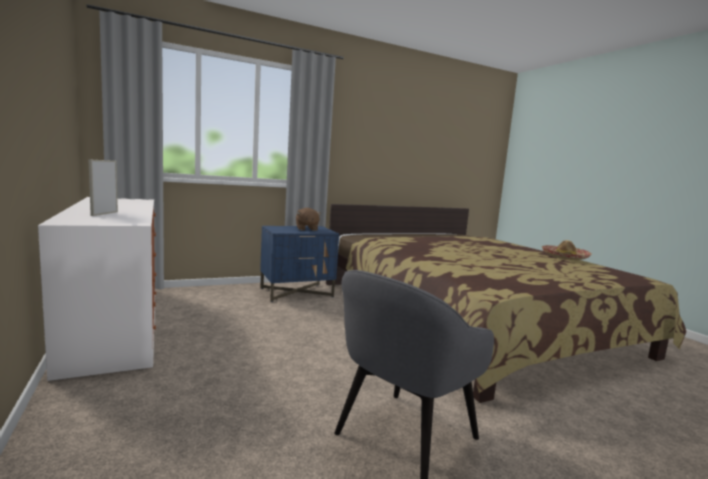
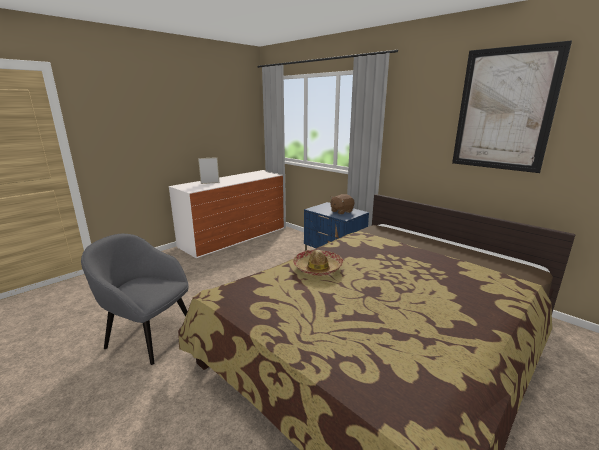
camera: 70 degrees right, 10 degrees up
(416, 126) = (504, 110): none -> picture
(564, 257) = (463, 342): hat -> hat (318, 268)

